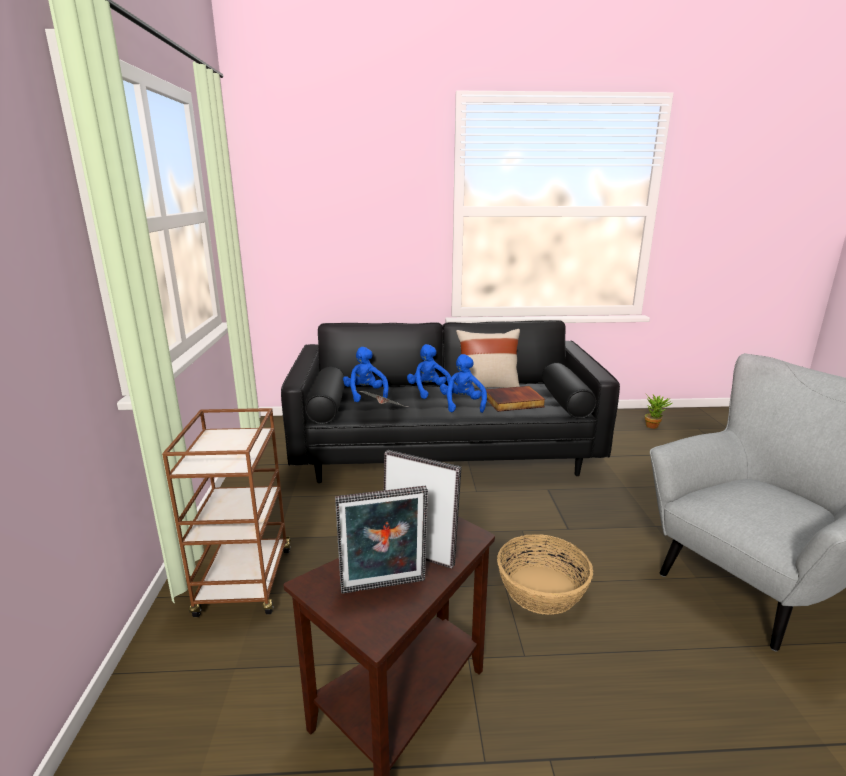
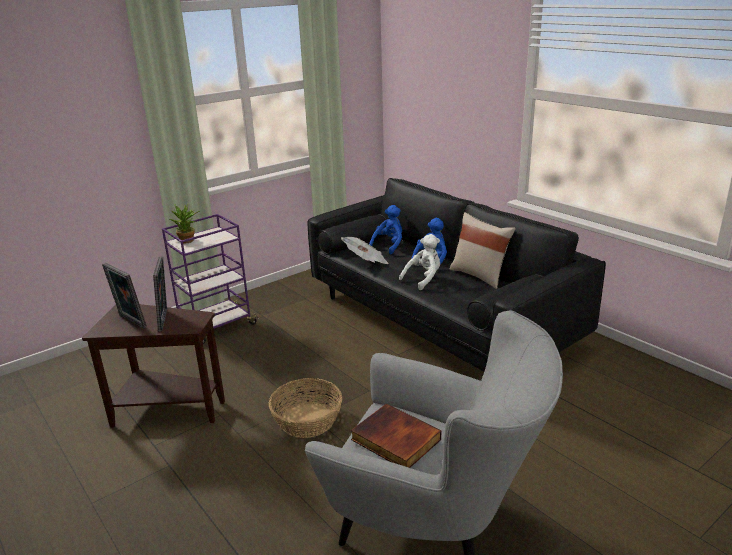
camera: 55 degrees right, 5 degrees up
(245, 583) = (216, 326): brown cart -> purple cart
(462, 404) = (423, 279): blue plush toy -> white plush toy
(513, 402) = (461, 294): book -> book (394, 440)
(654, 426) = (681, 404): potted plant -> potted plant (188, 241)

